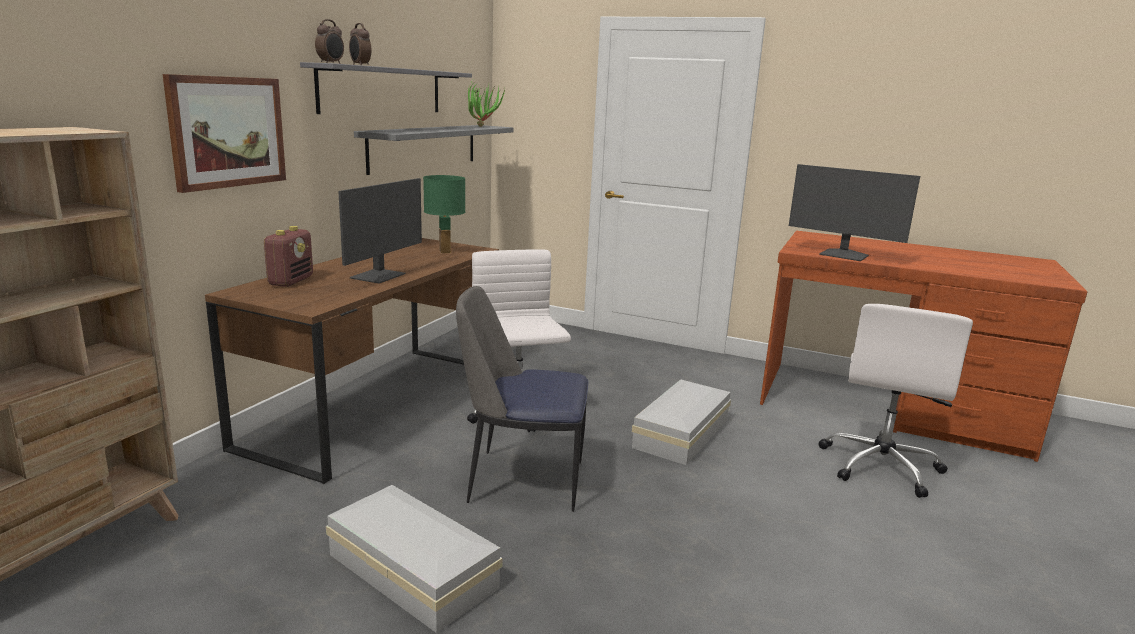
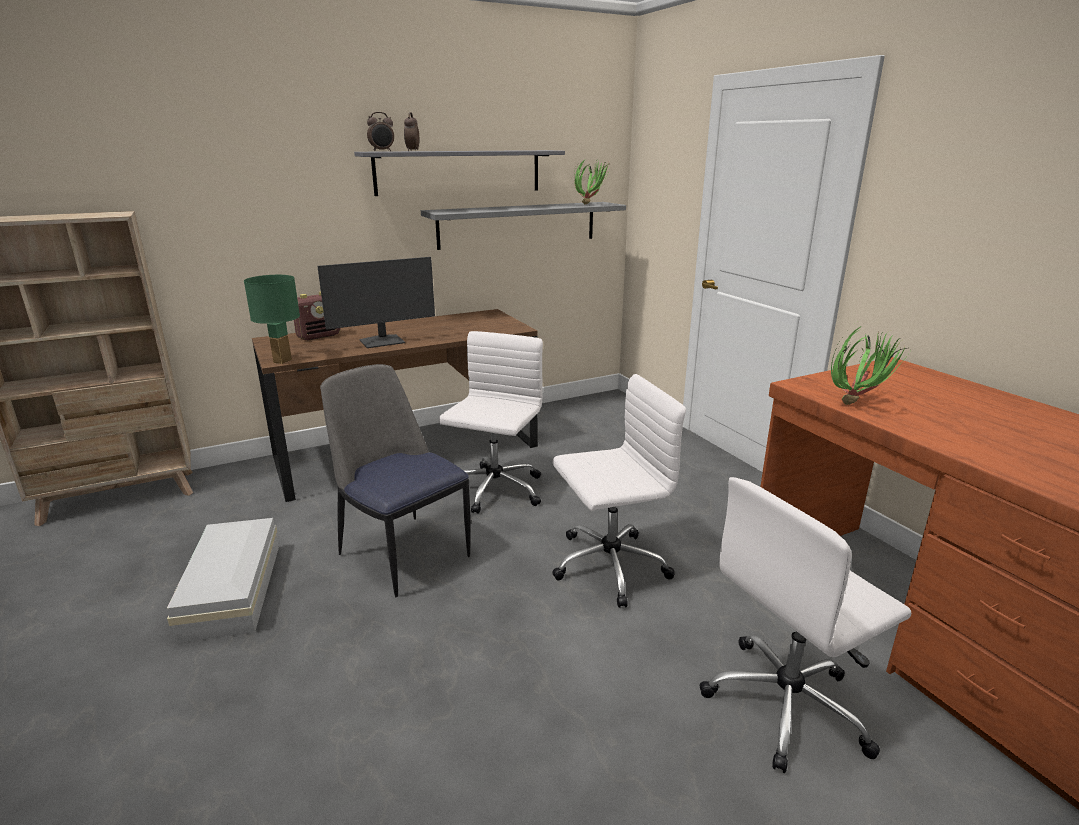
camera: 40 degrees right, 5 degrees up
(227, 132) = (277, 212): picture -> none
(445, 251) = (485, 326): green table lamp -> green table lamp (282, 361)
(683, 433) = (607, 566): white storage box -> white office chair
(843, 255) = (857, 404): monitor -> potted plant

